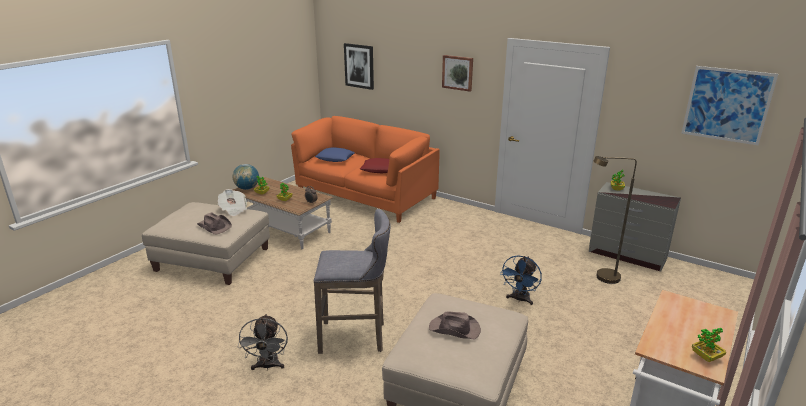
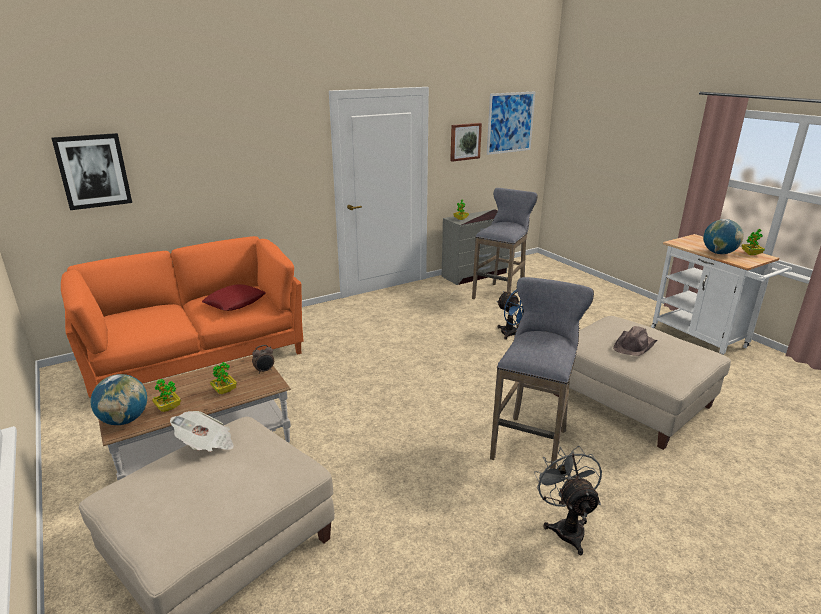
camera: 65 degrees left, 0 degrees up
(215, 226) = (254, 472): brown hat -> none
(268, 366) = (566, 527): grey fan -> grey fan turned 120 degrees counterclockwise
(335, 158) = (144, 322): blue pillow -> none
(458, 72) = (272, 145): picture -> picture (465, 141)
(601, 277) = (500, 293): brown floor lamp -> grey stool
(669, 330) = (718, 253): none -> globe

